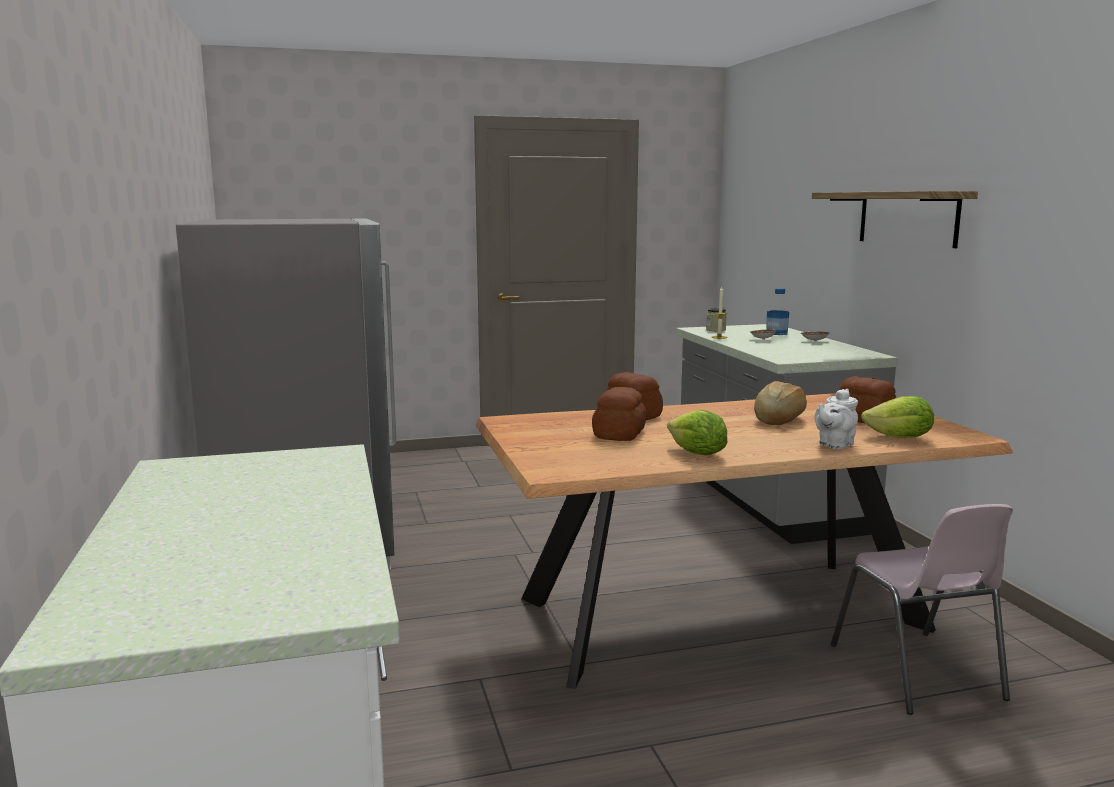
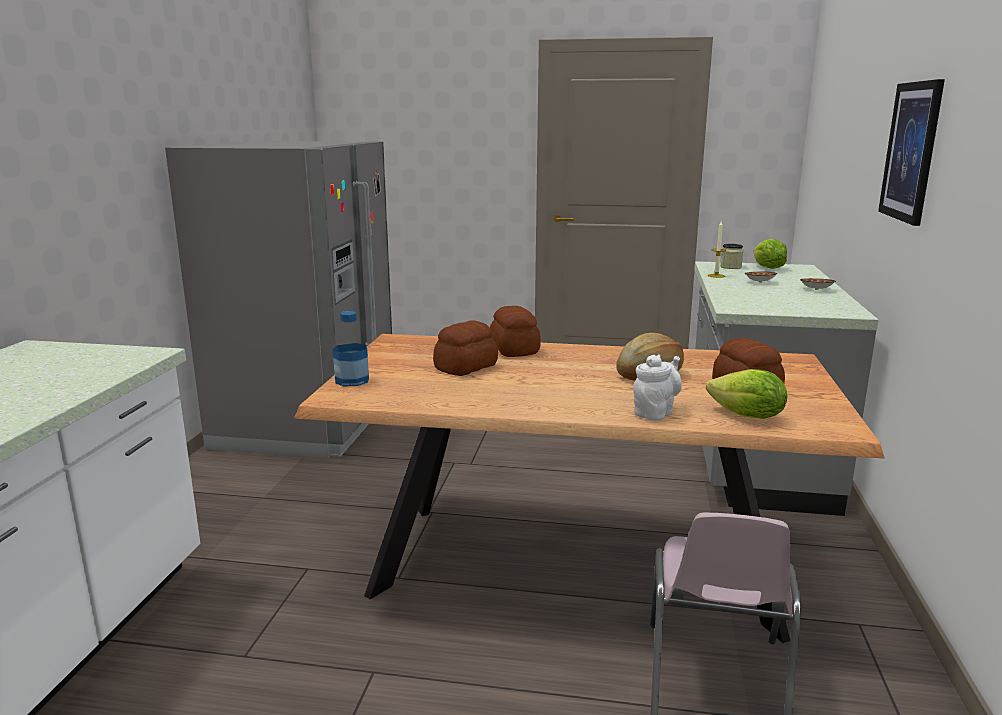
camera: 25 degrees right, 5 degrees up
(697, 454) = (496, 400): lettuce -> lettuce (767, 268)
(776, 333) = (791, 276): bottle -> bottle (352, 380)
(834, 445) = (655, 413): white teapot -> white teapot turned 150 degrees clockwise
(907, 218) = (911, 151): shelf -> picture

